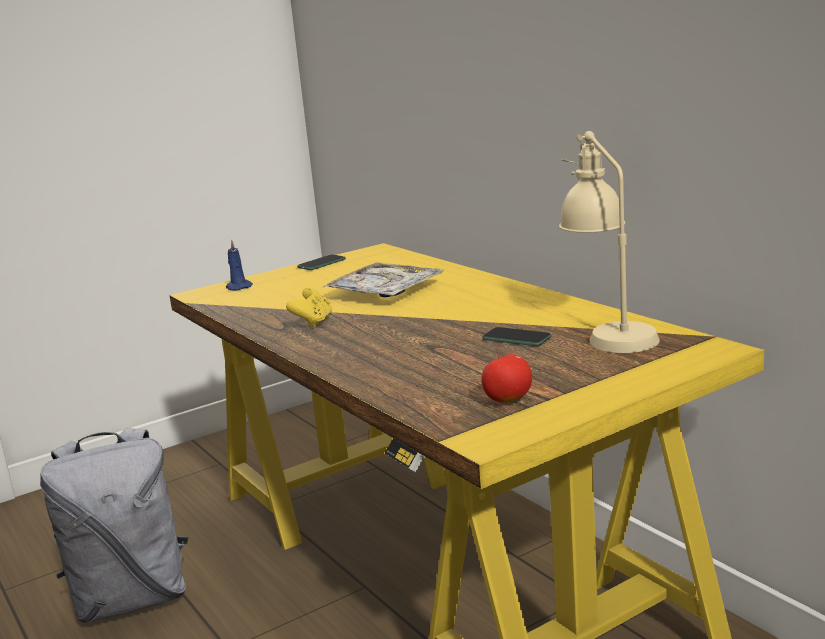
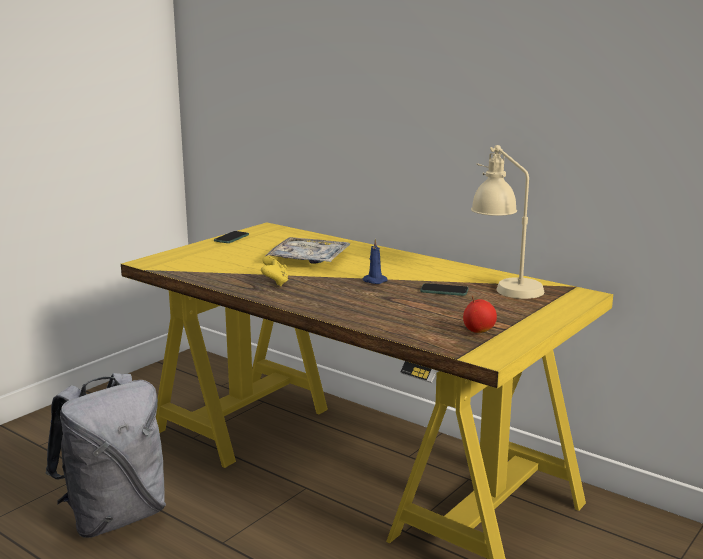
camera: 20 degrees left, 0 degrees up
(238, 287) = (178, 257): blue candle -> blue candle (374, 281)

